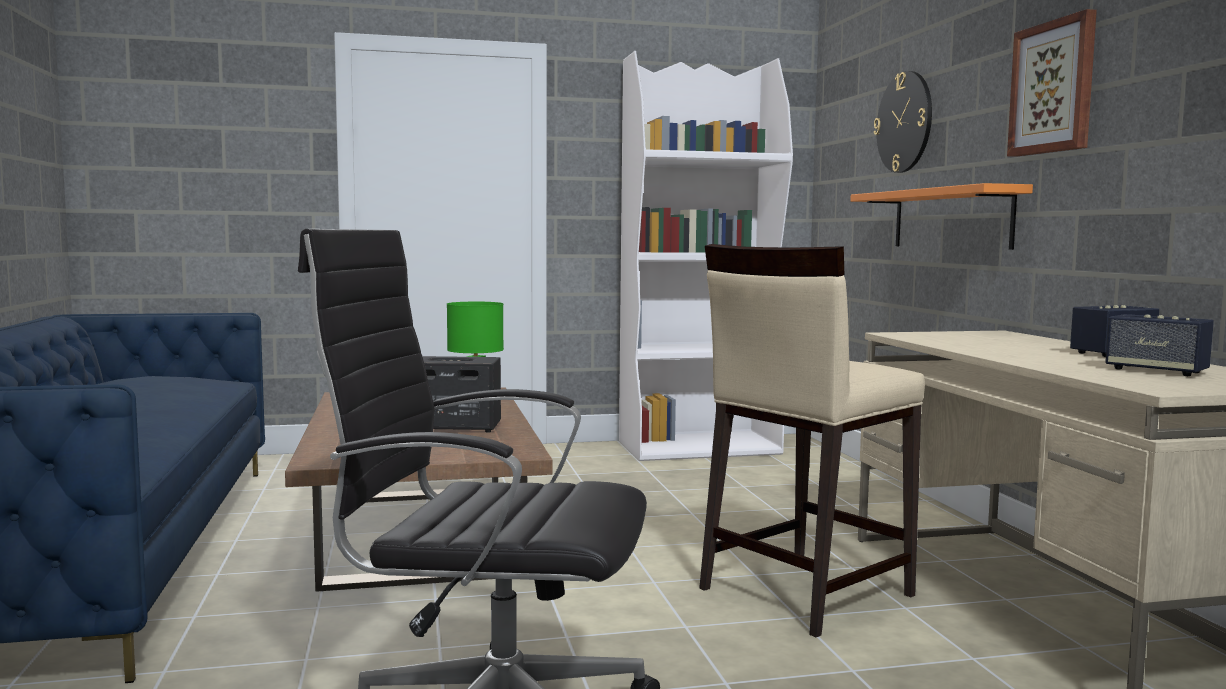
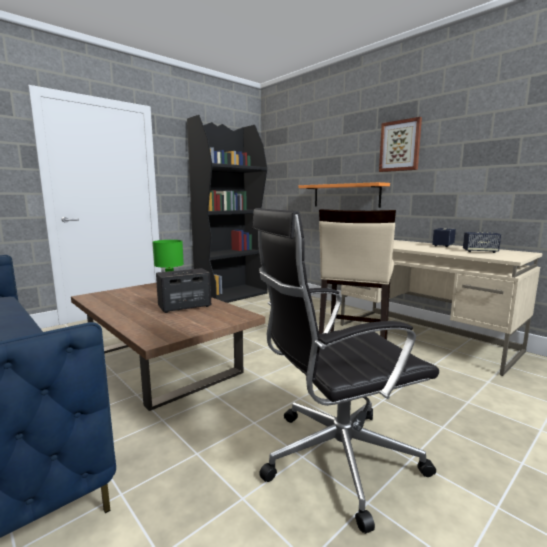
camera: 30 degrees left, 5 degrees up
(699, 447) = (232, 295): white bookcase -> black bookcase
(904, 122) = (317, 156): wall clock -> none

